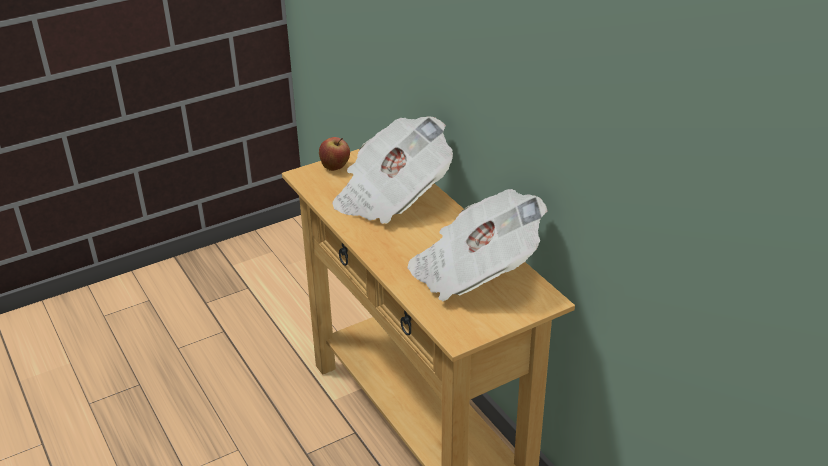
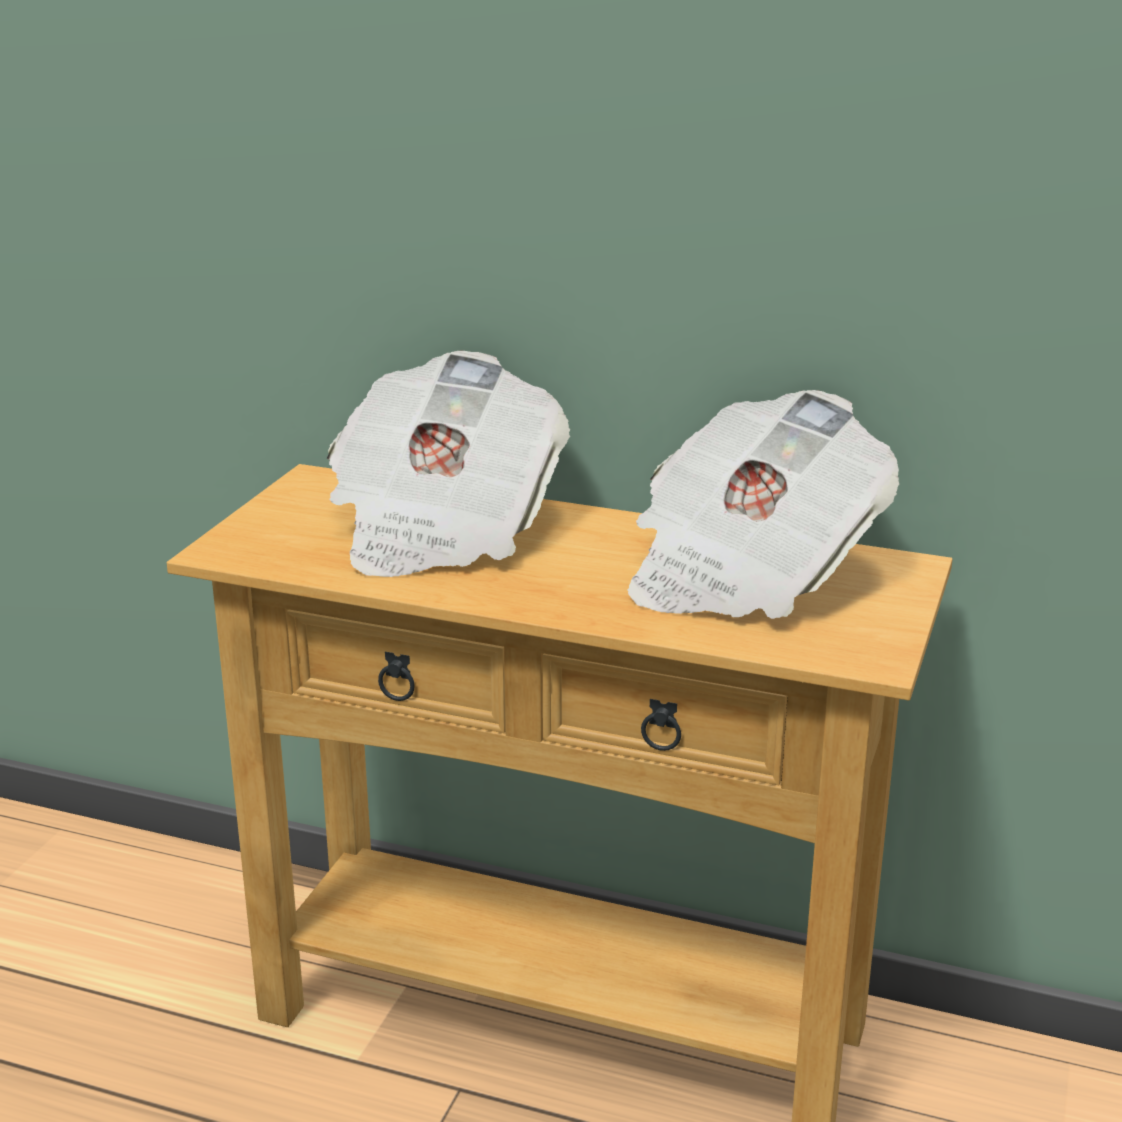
camera: 40 degrees left, 10 degrees down
(335, 167) = (268, 522): apple -> none

